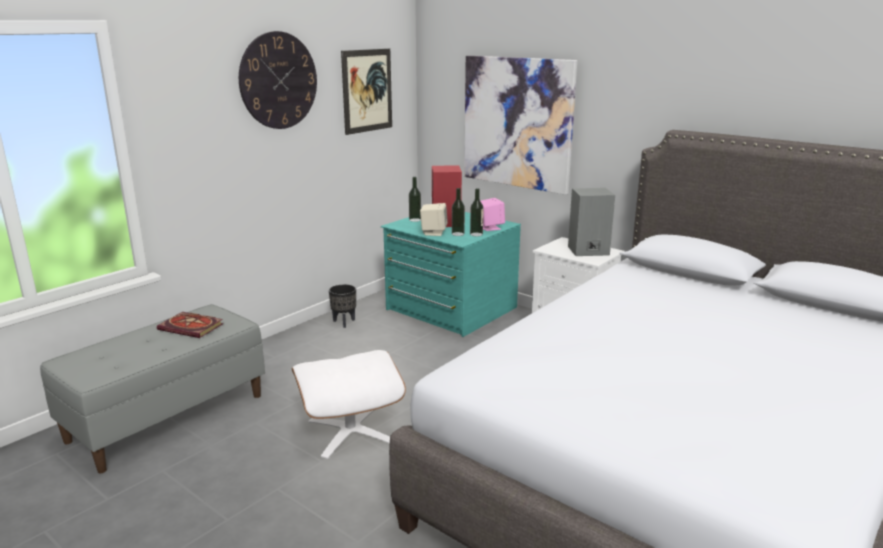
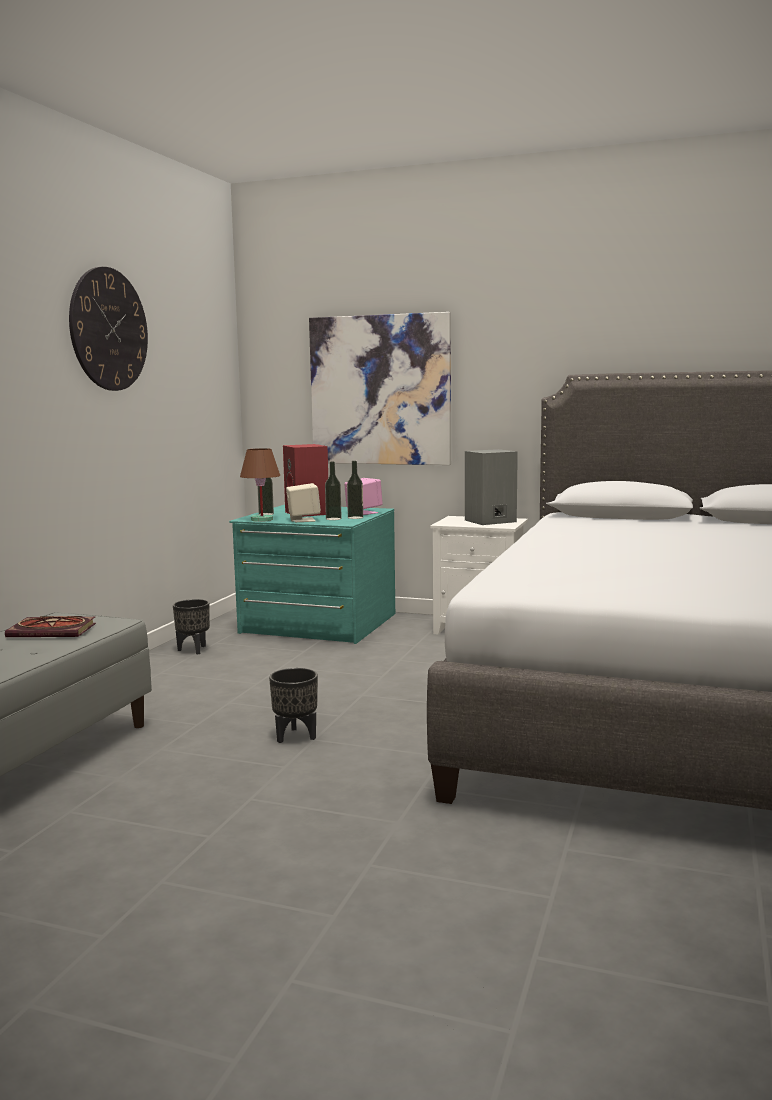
camera: 20 degrees left, 10 degrees down
(350, 431) = (295, 736): white ottoman -> black planter
(367, 91) = (194, 358): picture -> none
(404, 228) = (262, 520): none -> brown table lamp

